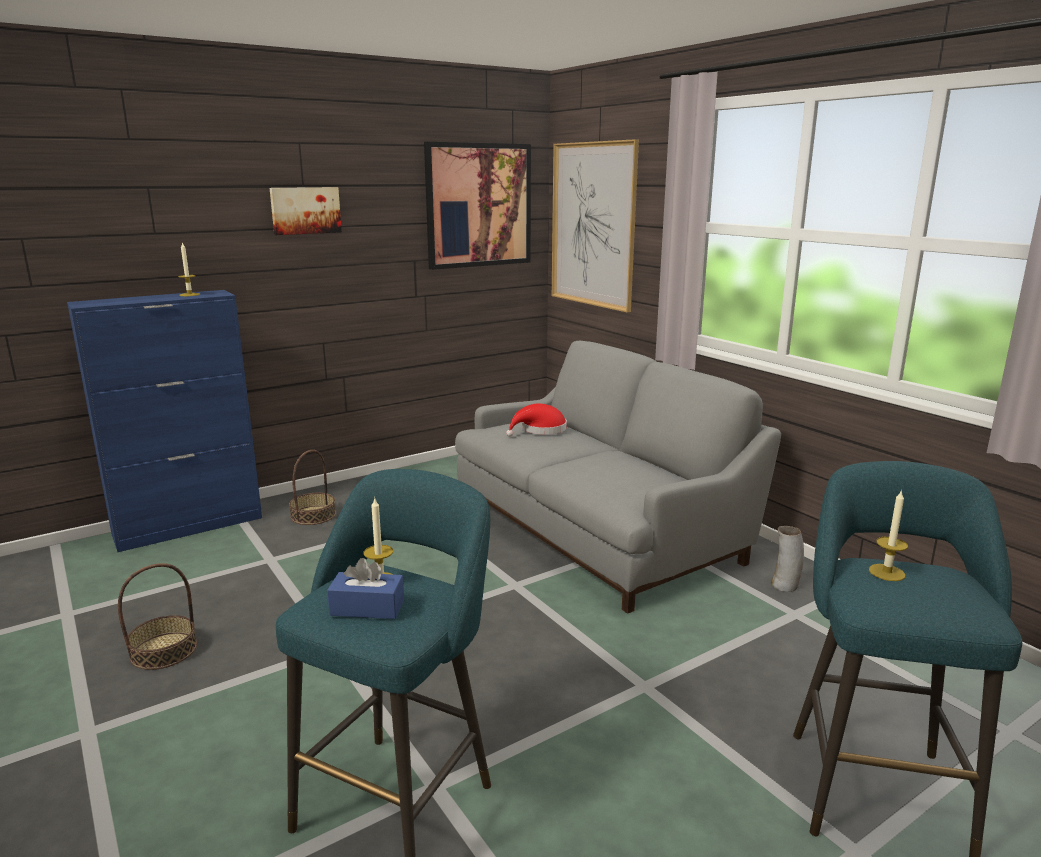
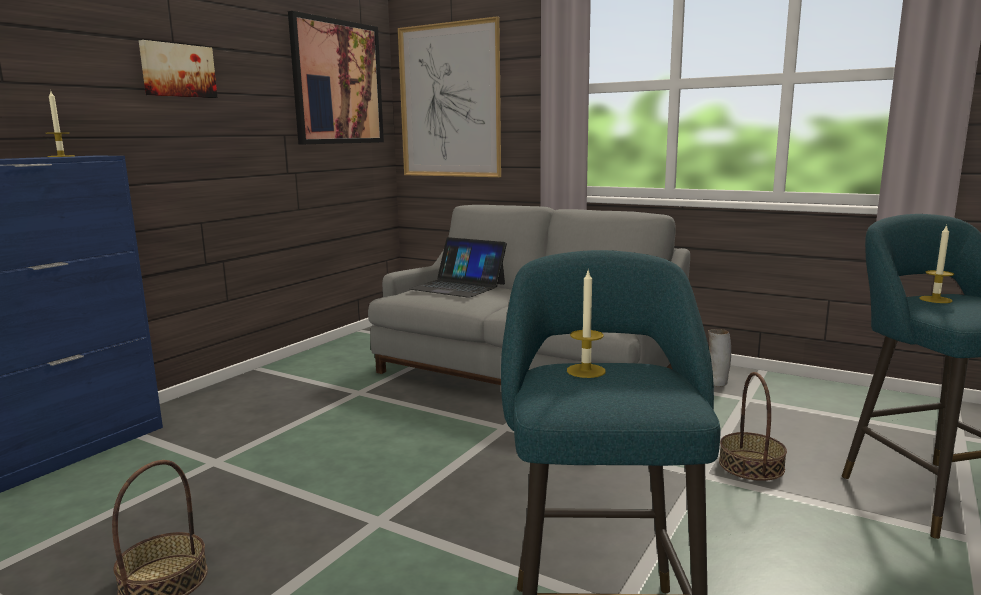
camera: 25 degrees left, 5 degrees down
(313, 515) = (225, 413): basket -> basket (751, 465)
(367, 608) = (614, 389): blue tissue box -> none
(540, 430) = (458, 286): red hat -> laptop

